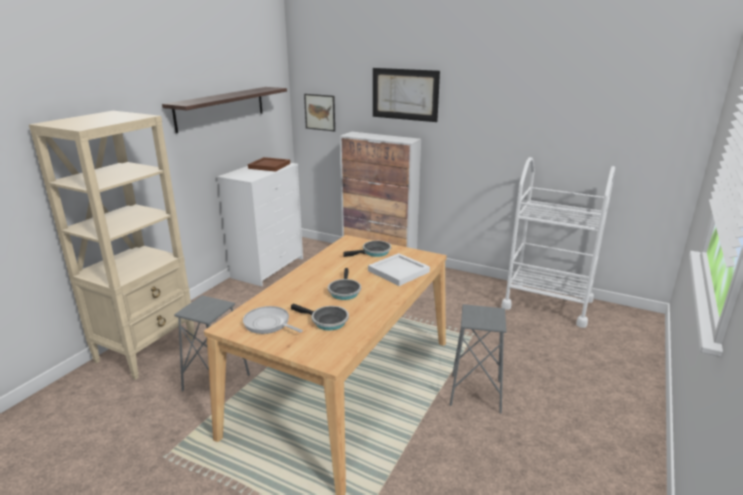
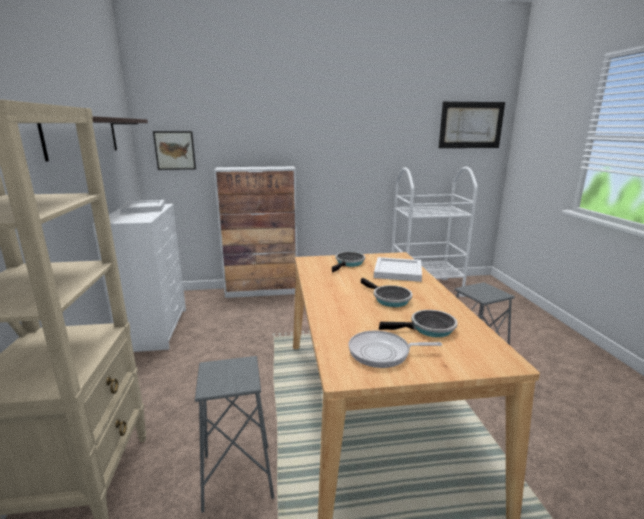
camera: 35 degrees left, 5 degrees down
(269, 166) = (143, 208): brown tray -> white tray
(405, 94) = (273, 125): picture -> picture (471, 125)

